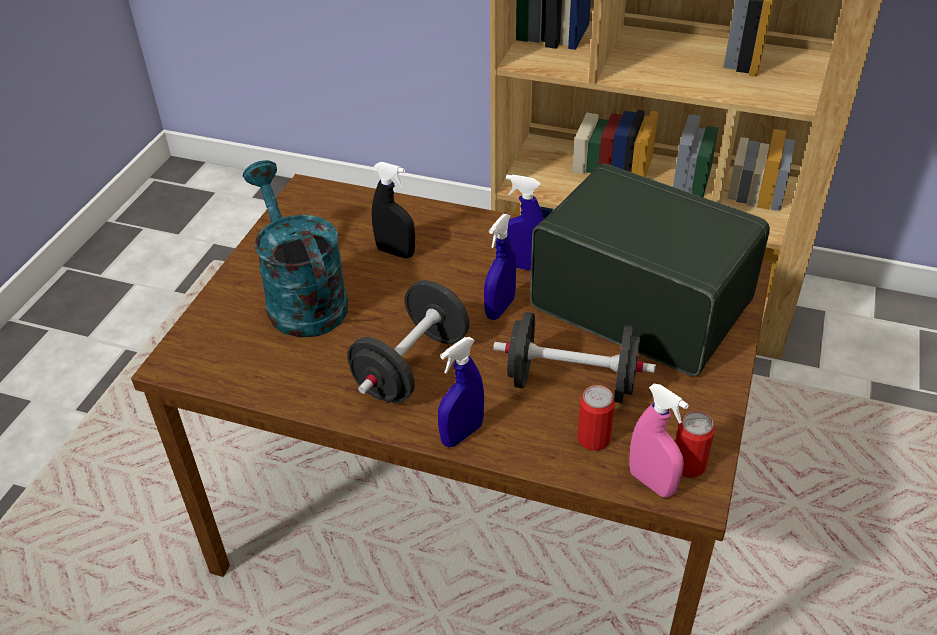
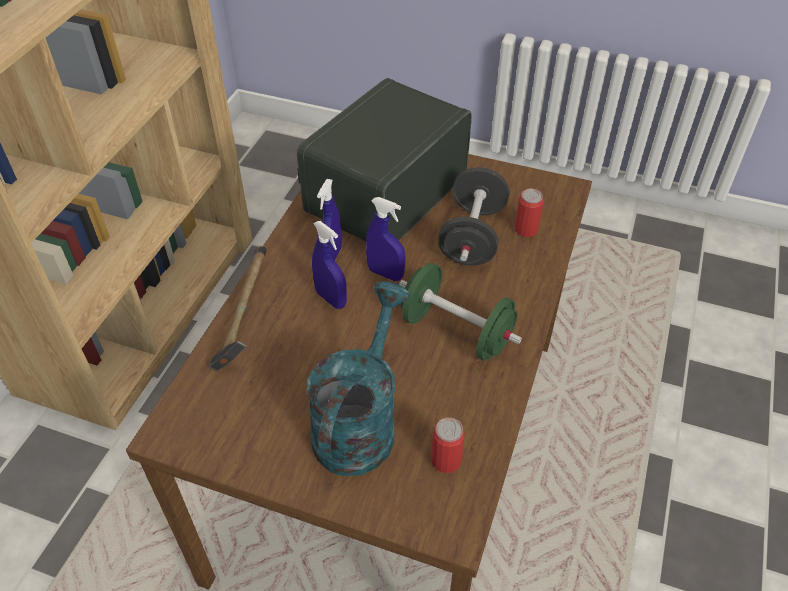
camera: 90 degrees left, 5 degrees up
(301, 297) = (359, 421): turquoise watering can -> turquoise watering can turned 135 degrees clockwise
(395, 252) = (297, 347): black spray bottle -> none
(411, 366) = (456, 331): black dumbbell -> green dumbbell
(434, 216) = (244, 318): none -> hammer
(462, 434) = (529, 300): blue spray bottle -> blue spray bottle (331, 299)
(651, 482) = (561, 206): pink spray bottle -> none
(688, 465) = (544, 188): can -> can (446, 460)

